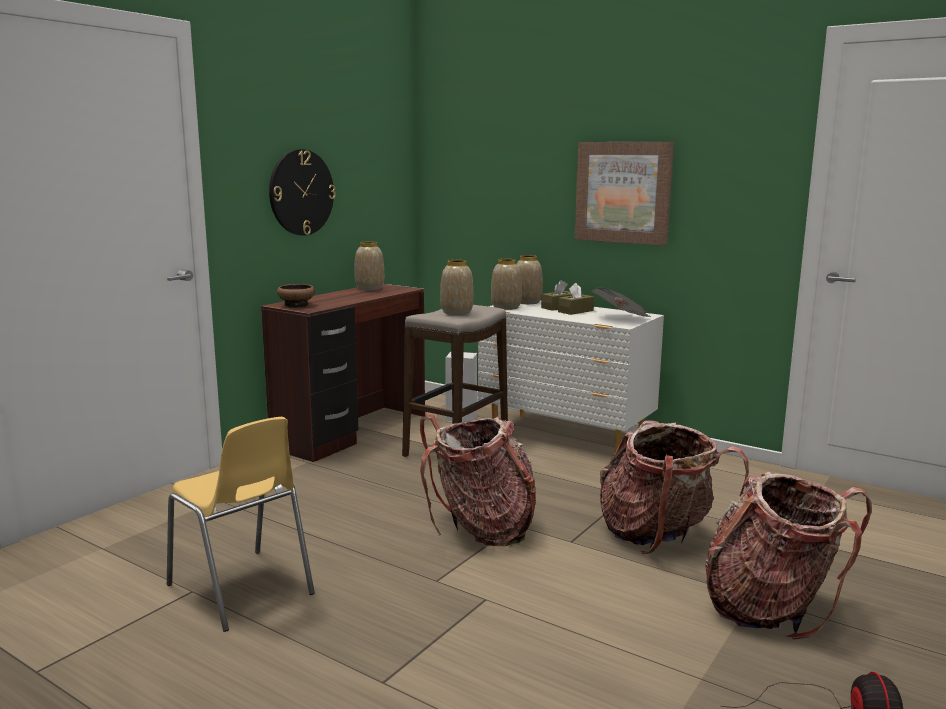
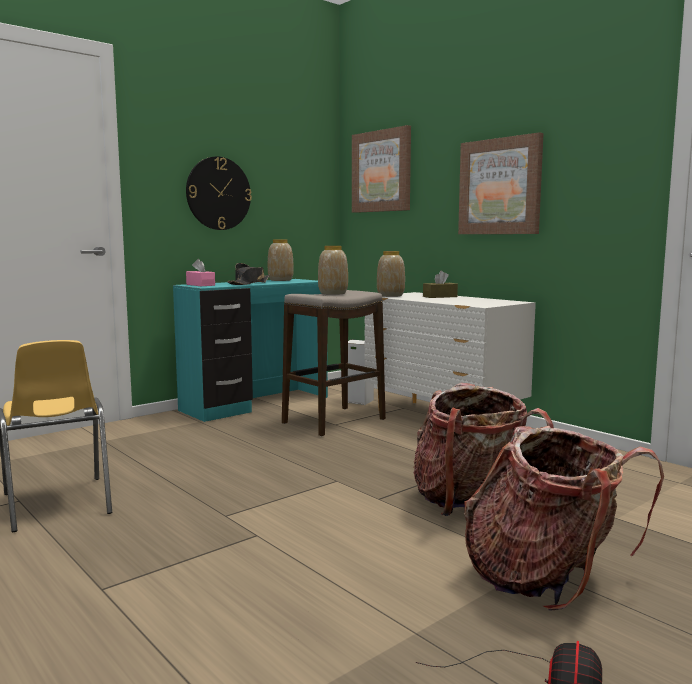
camera: 15 degrees right, 5 degrees down
(297, 305) = (200, 285): bowl -> pink tissue box
(347, 299) = (249, 283): none -> black hat
(353, 432) = (257, 404): brown desk -> turquoise desk
(475, 161) = (382, 171): none -> picture
(481, 529) = (302, 481): backpack -> none
(527, 302) = (416, 294): vase -> none
(575, 311) = (451, 298): brown tissue box -> none
(621, 319) = (488, 303): newspaper -> none

